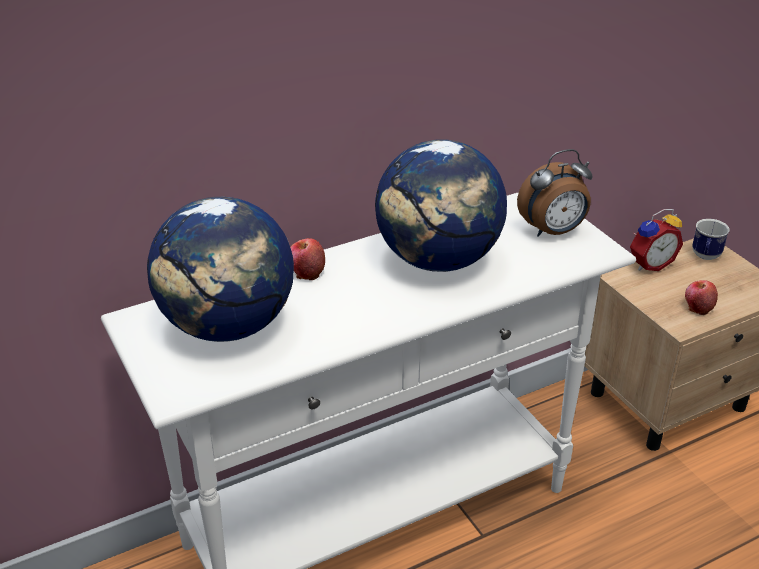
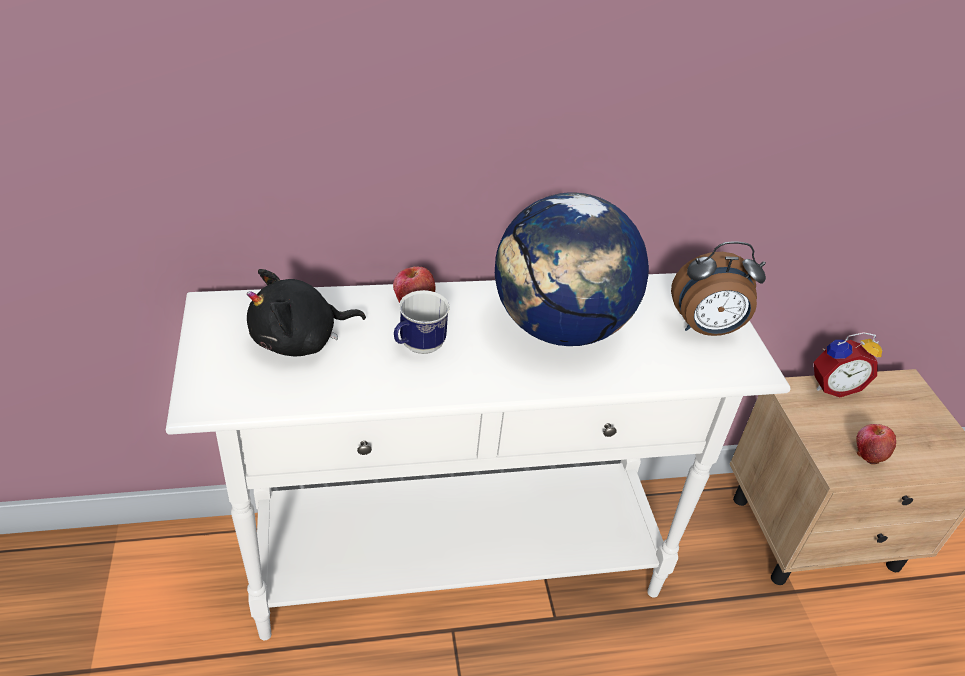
camera: 15 degrees right, 5 degrees up
(228, 326) = (300, 340): globe -> black plush toy
(705, 257) = (901, 396): mug -> mug (417, 348)

